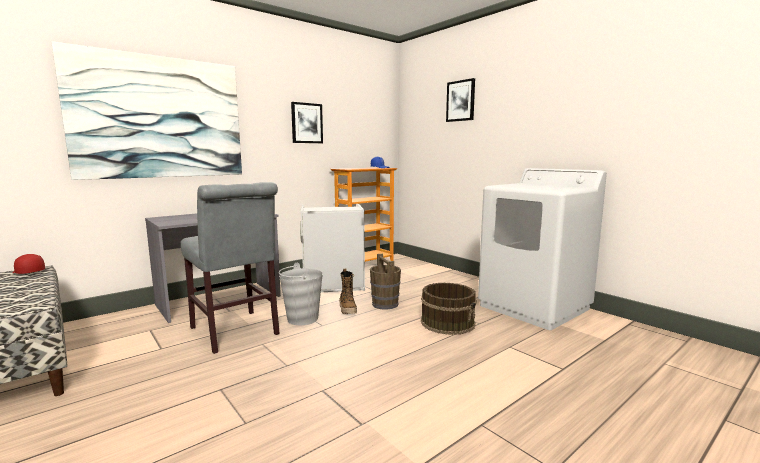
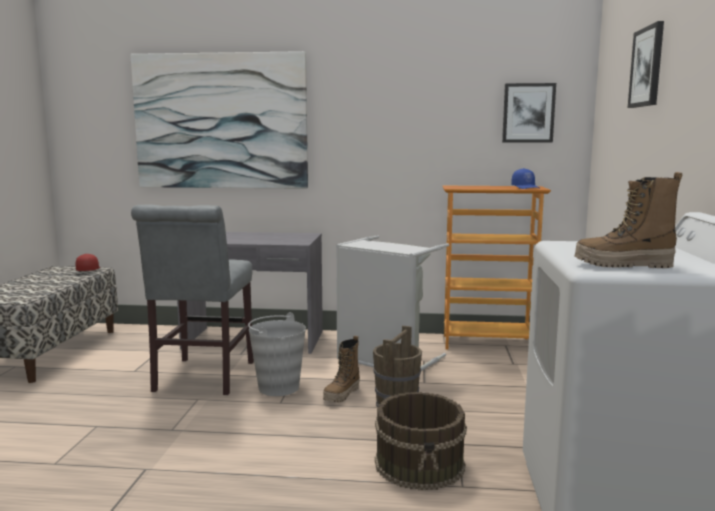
camera: 45 degrees right, 0 degrees up
(306, 123) = (408, 118): picture -> picture (528, 113)
(558, 188) = (623, 265): none -> boot

